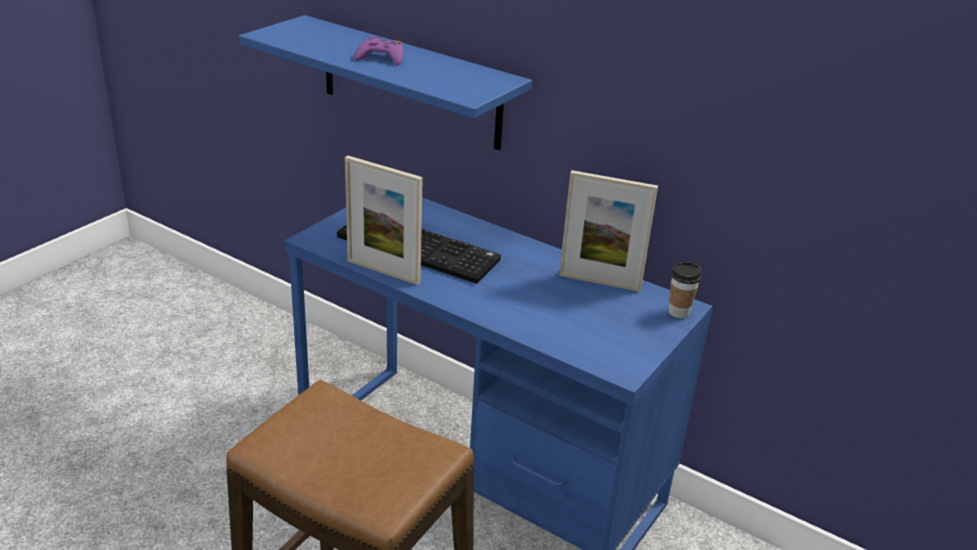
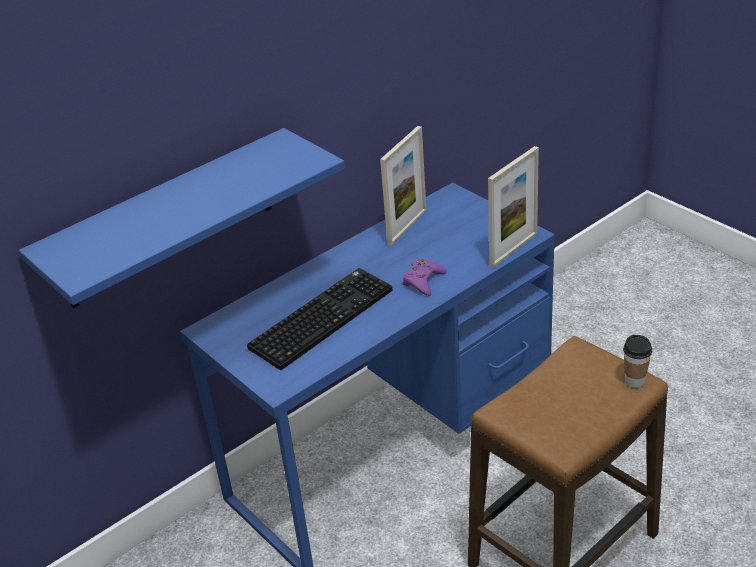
camera: 70 degrees left, 5 degrees up
(381, 57) = (194, 202): purple game controller -> purple game controller (423, 281)
(383, 271) = (357, 343): picture frame -> picture frame (513, 249)
(678, 312) = (459, 198): cup -> cup (634, 381)

